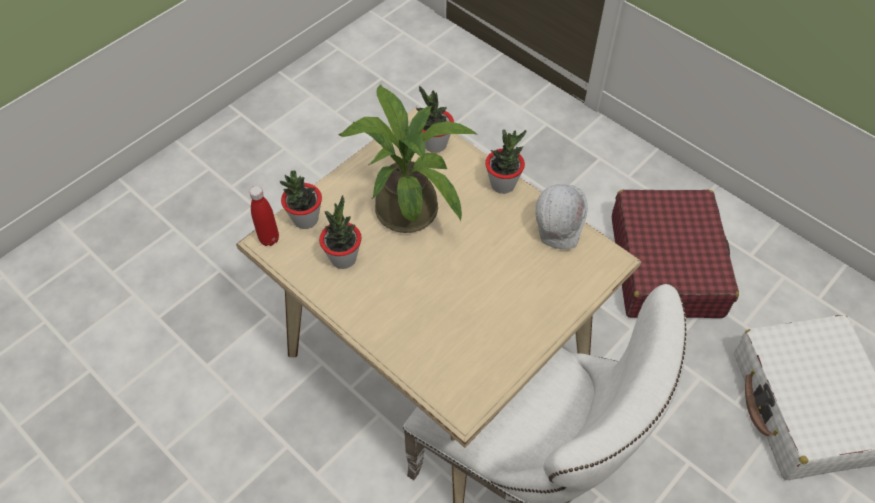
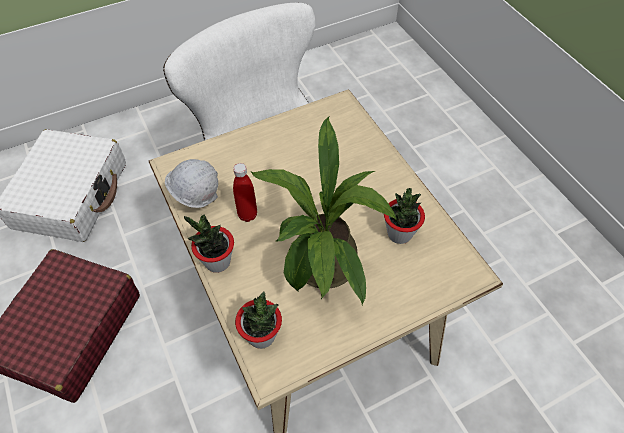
camera: 160 degrees left, 0 degrees up
(269, 239) = (469, 275): red bottle -> red bottle (247, 215)
(305, 219) = (428, 285): potted plant -> none

